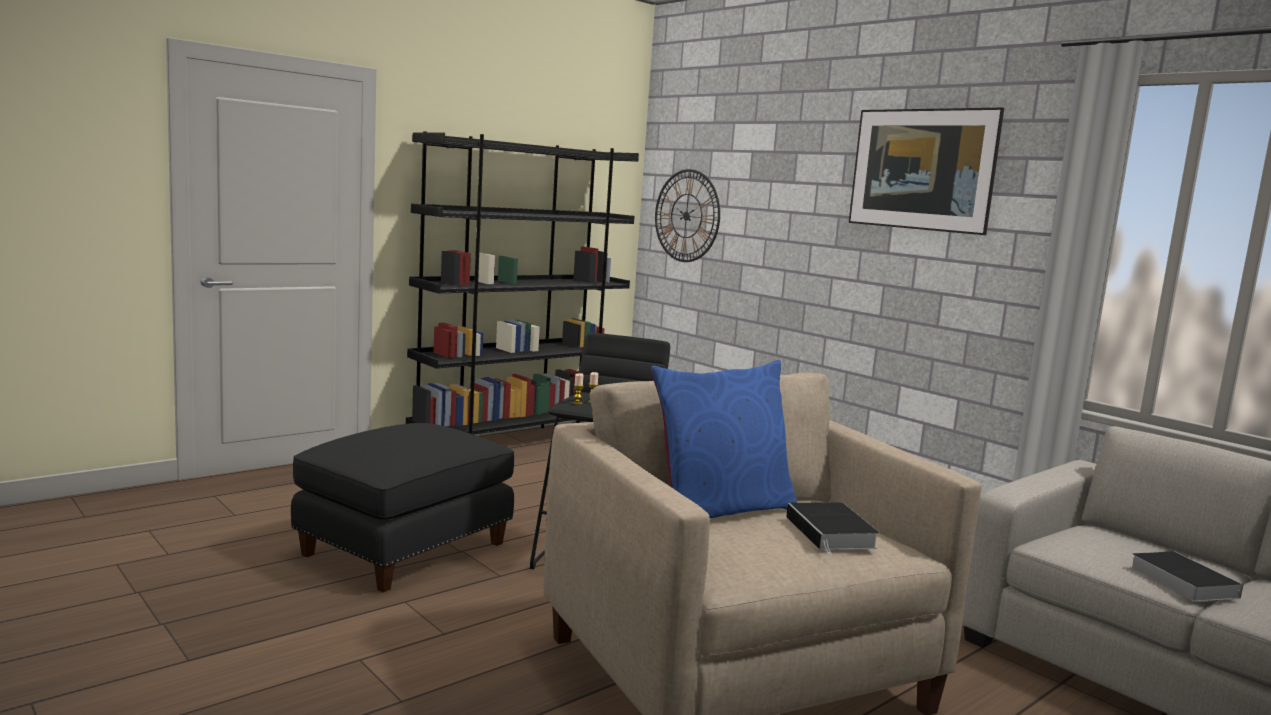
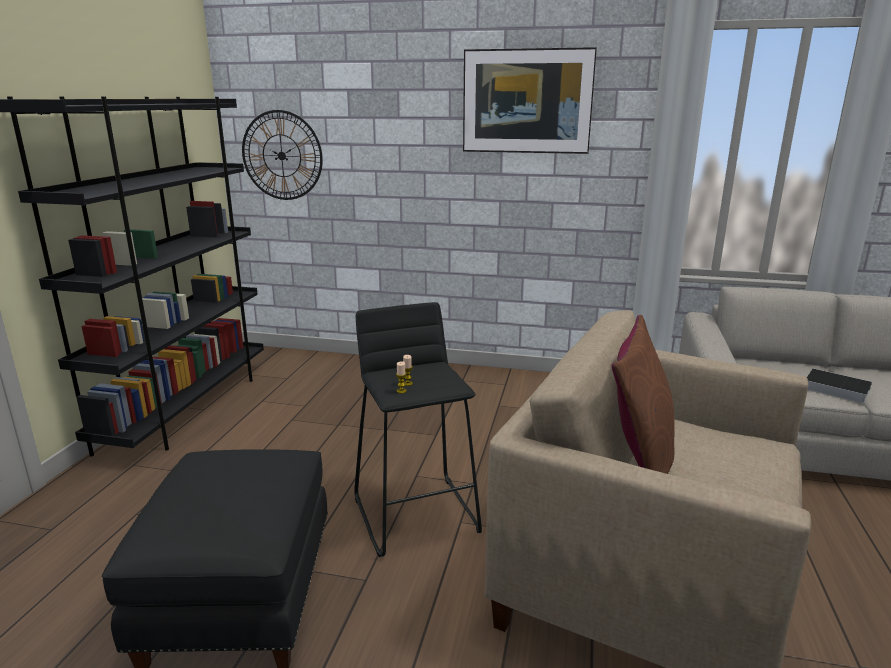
camera: 35 degrees left, 10 degrees up
(720, 510) = (639, 464): blue pillow -> brown pillow
(832, 533) = (733, 452): book -> none

